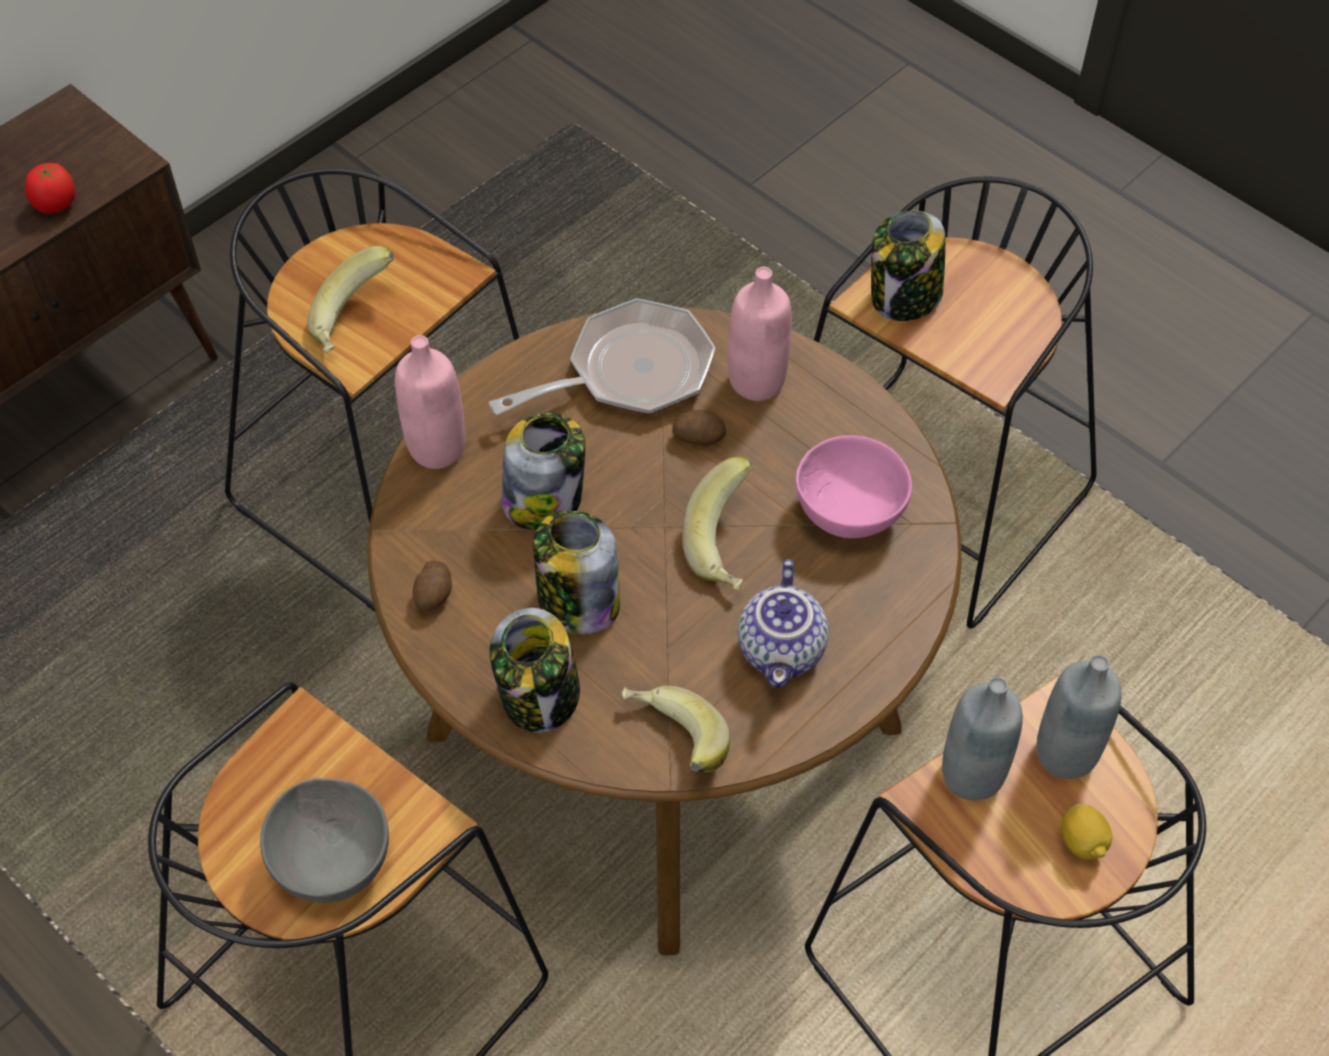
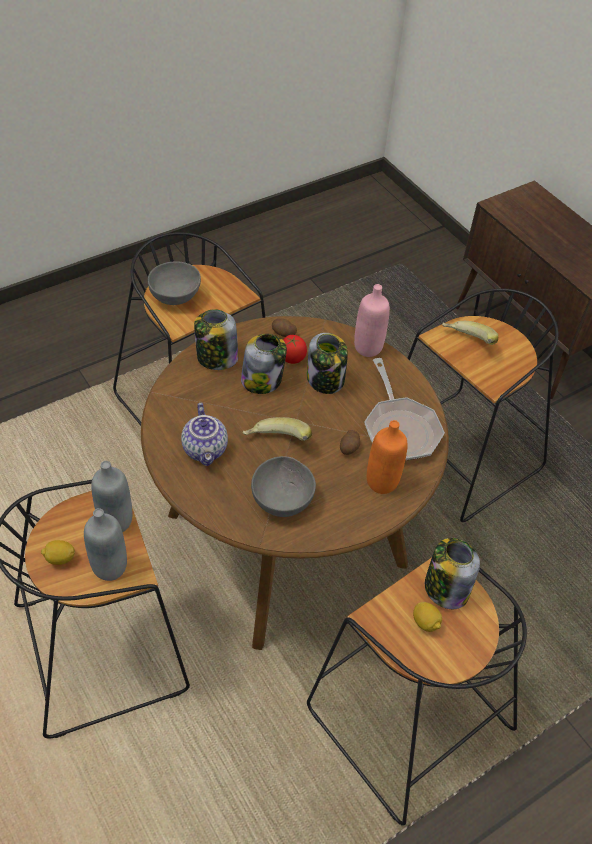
camera: 100 degrees right, 5 degrees down
(55, 205) = (564, 260): tomato -> tomato (292, 358)
(671, 743) = (173, 397): banana -> none
(756, 381) = (382, 482): pink bottle -> orange bottle
(783, 651) = (206, 450): teapot -> teapot turned 120 degrees counterclockwise
(846, 509) = (283, 499): pink bowl -> grey bowl
(971, 315) = (425, 623): none -> lemon

